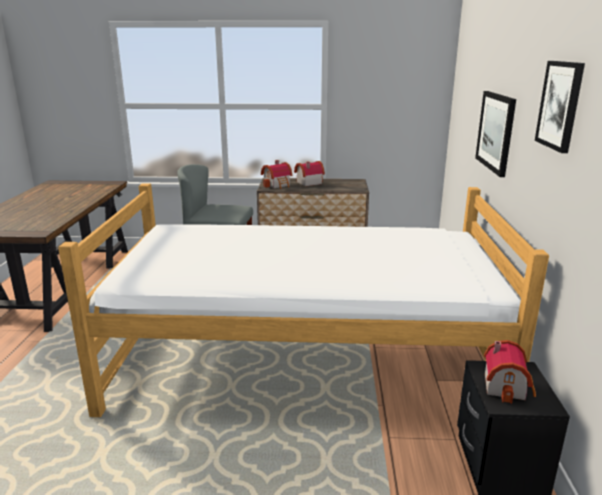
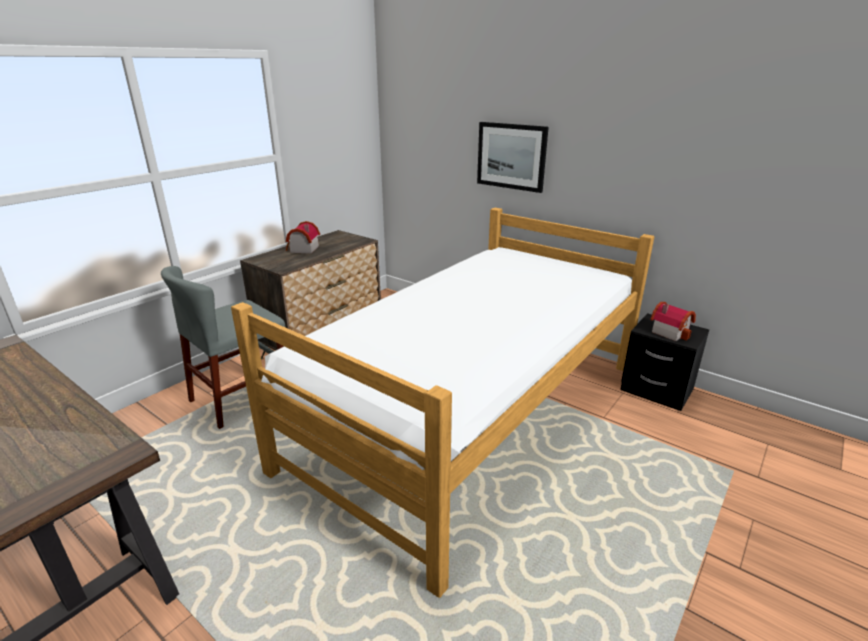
camera: 55 degrees left, 5 degrees up
(278, 185) = (282, 261): toy house -> none
(560, 105) = (634, 128): picture -> none

